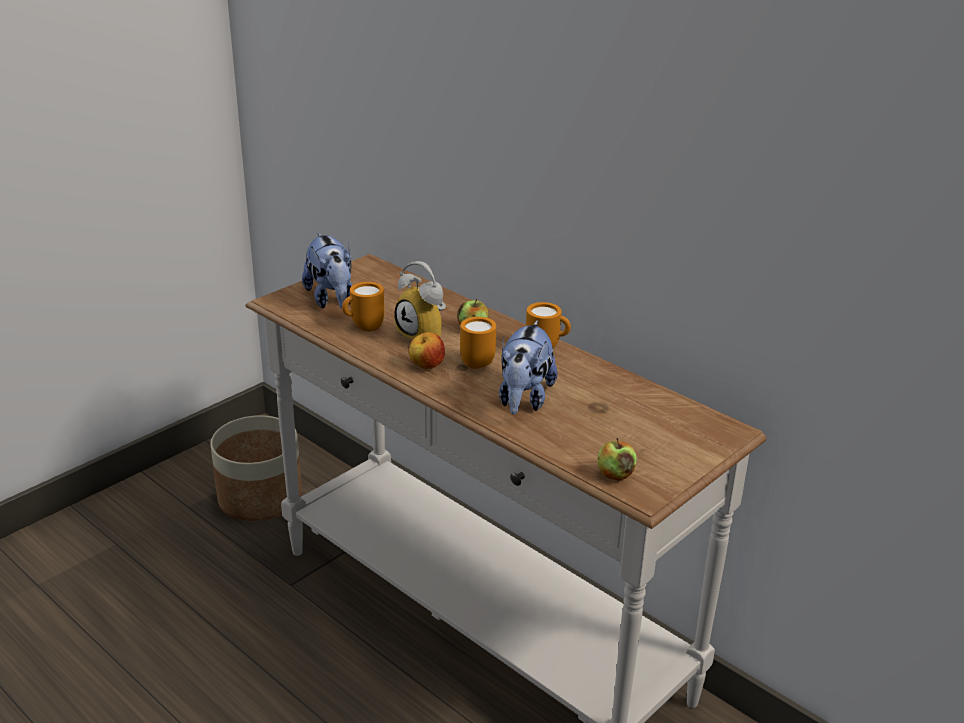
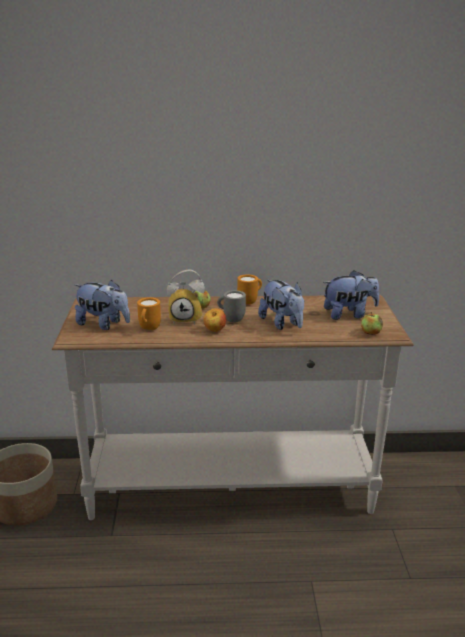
camera: 45 degrees left, 5 degrees down
(474, 362) = (231, 319): orange mug -> grey mug
(642, 434) = (349, 314): none -> plush toy

